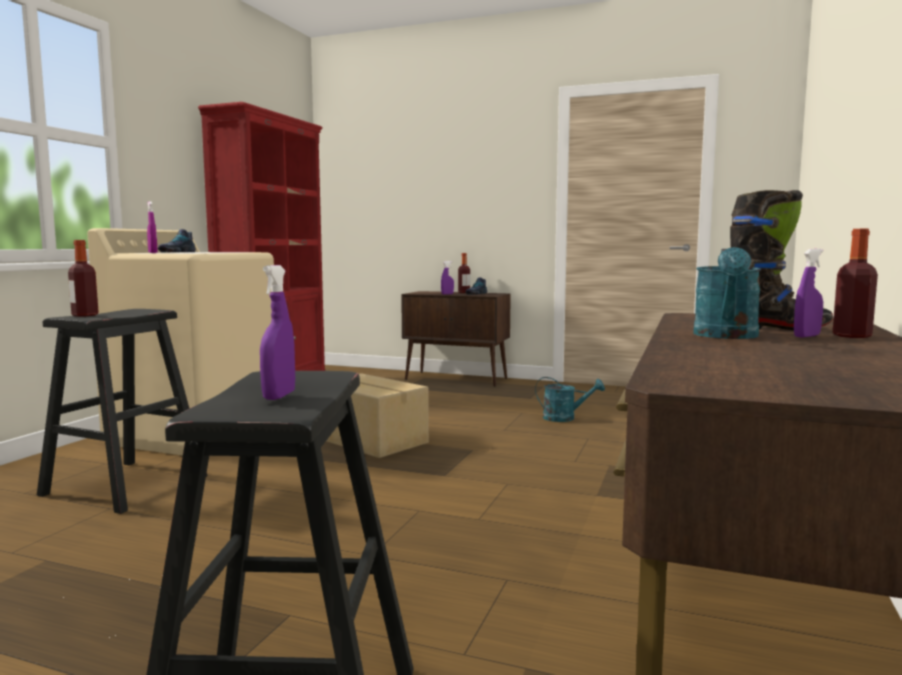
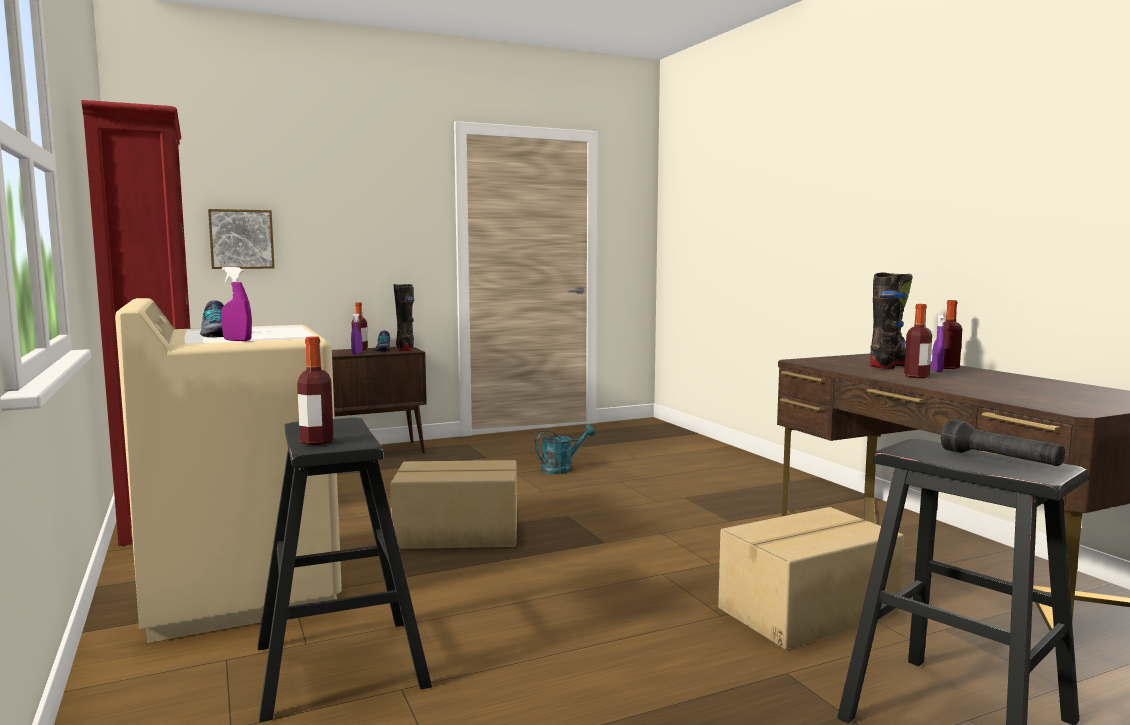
camera: 45 degrees left, 0 degrees up
(279, 396) = (1000, 460): purple spray bottle -> black flashlight
(389, 202) = (241, 239): none -> picture
(443, 587) = (809, 612): none -> cardboard box
(492, 294) = (405, 349): none -> black boot
(726, 336) = (916, 376): turquoise watering can -> bottle

